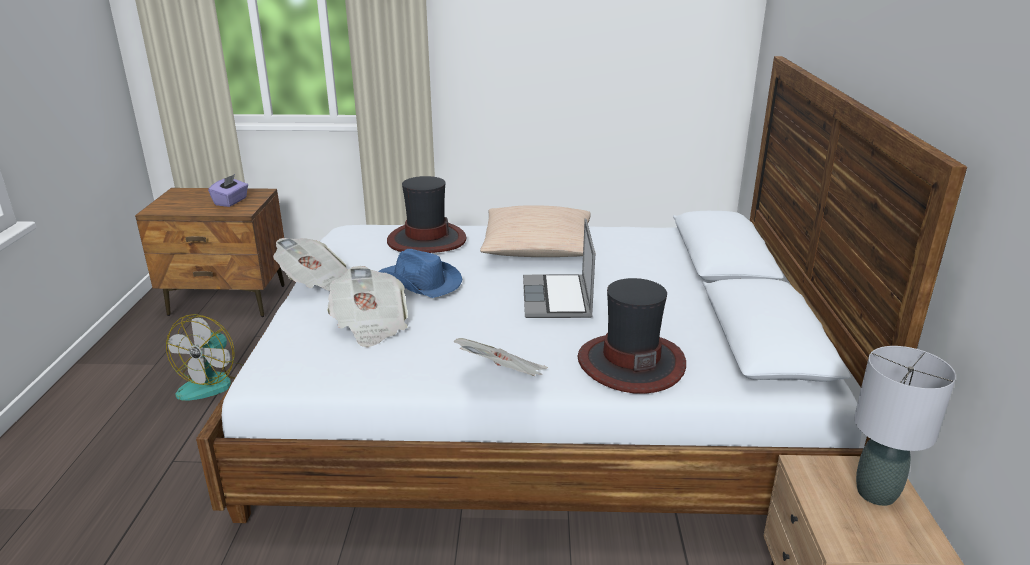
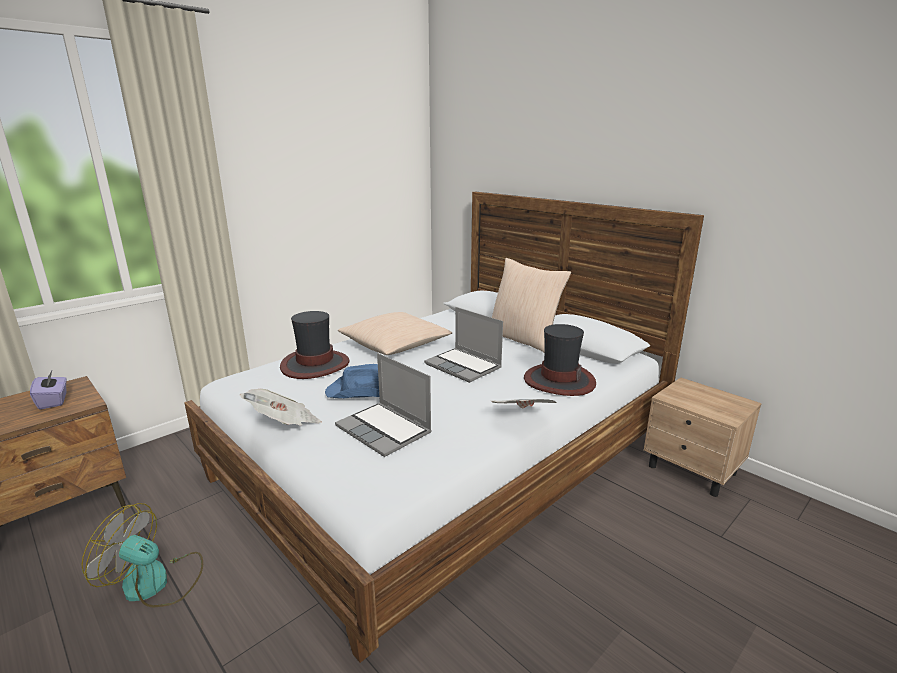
camera: 45 degrees left, 5 degrees down
(212, 382) = (156, 583): fan -> fan turned 135 degrees clockwise
(370, 325) = (385, 430): newspaper -> laptop
(698, 297) = (523, 339): none -> beige pillow
(876, 494) = (702, 393): grey table lamp -> none

